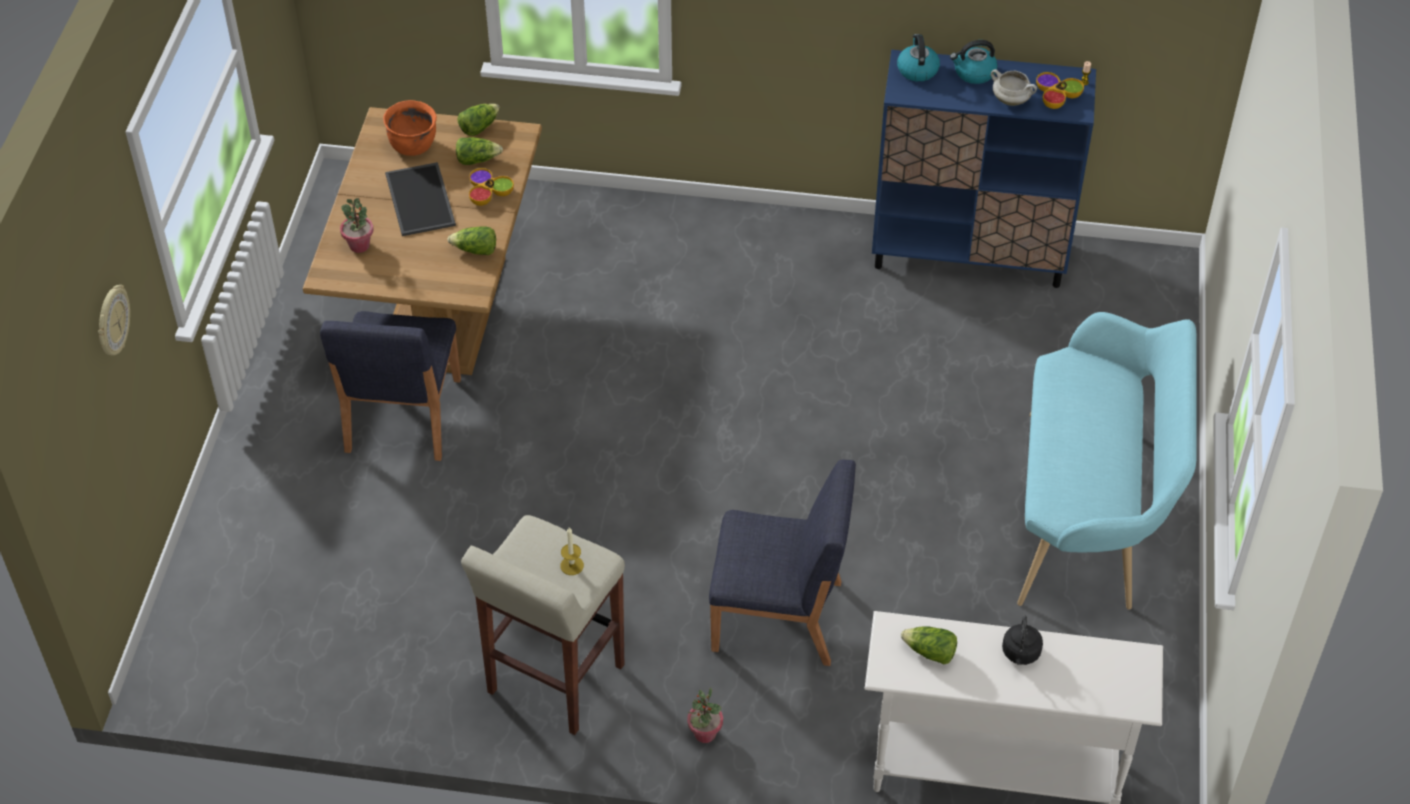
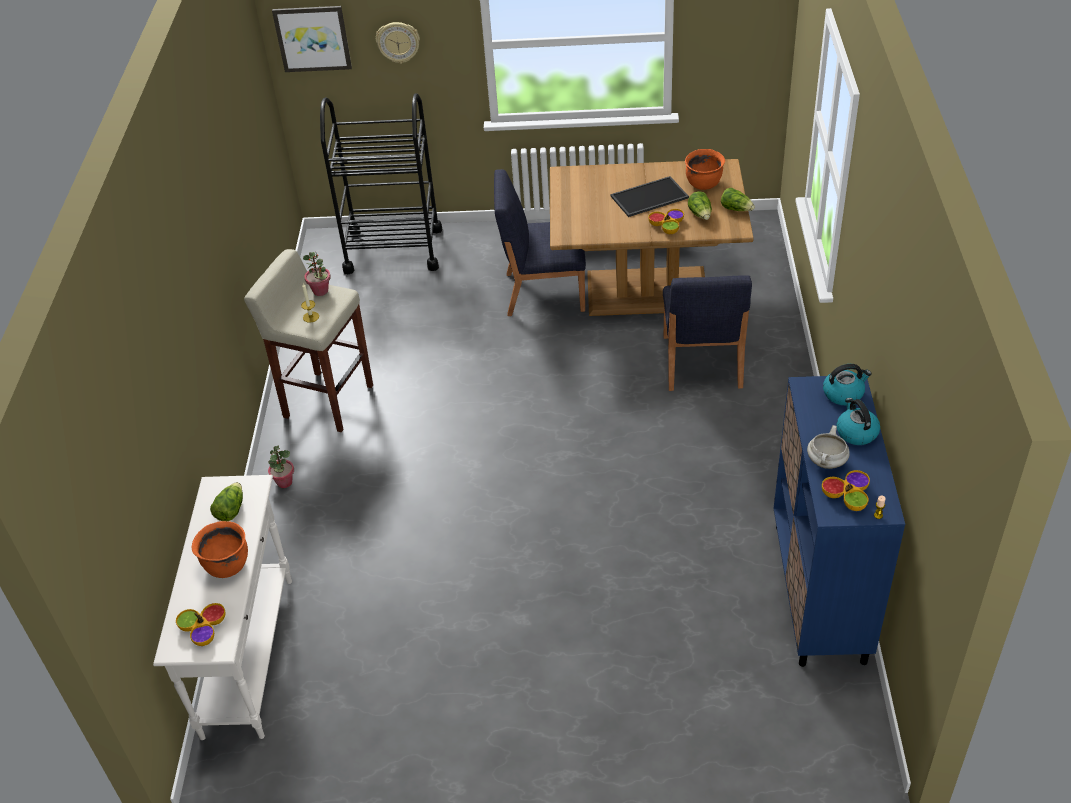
camera: 85 degrees right, 5 degrees down
(63, 417) = (312, 38): none -> picture
(229, 584) = (393, 250): none -> black cart
(359, 245) = (595, 180): potted plant -> potted plant (320, 291)
(475, 250) = (605, 230): lettuce -> none
(779, 617) = (389, 509): blue chair -> blue chair (701, 362)
(1020, 654) = (226, 565): black kettle -> orange cooking pot
(1090, 514) = (519, 707): turquoise bench -> none
(1114, 674) = (203, 628): none -> bowl

